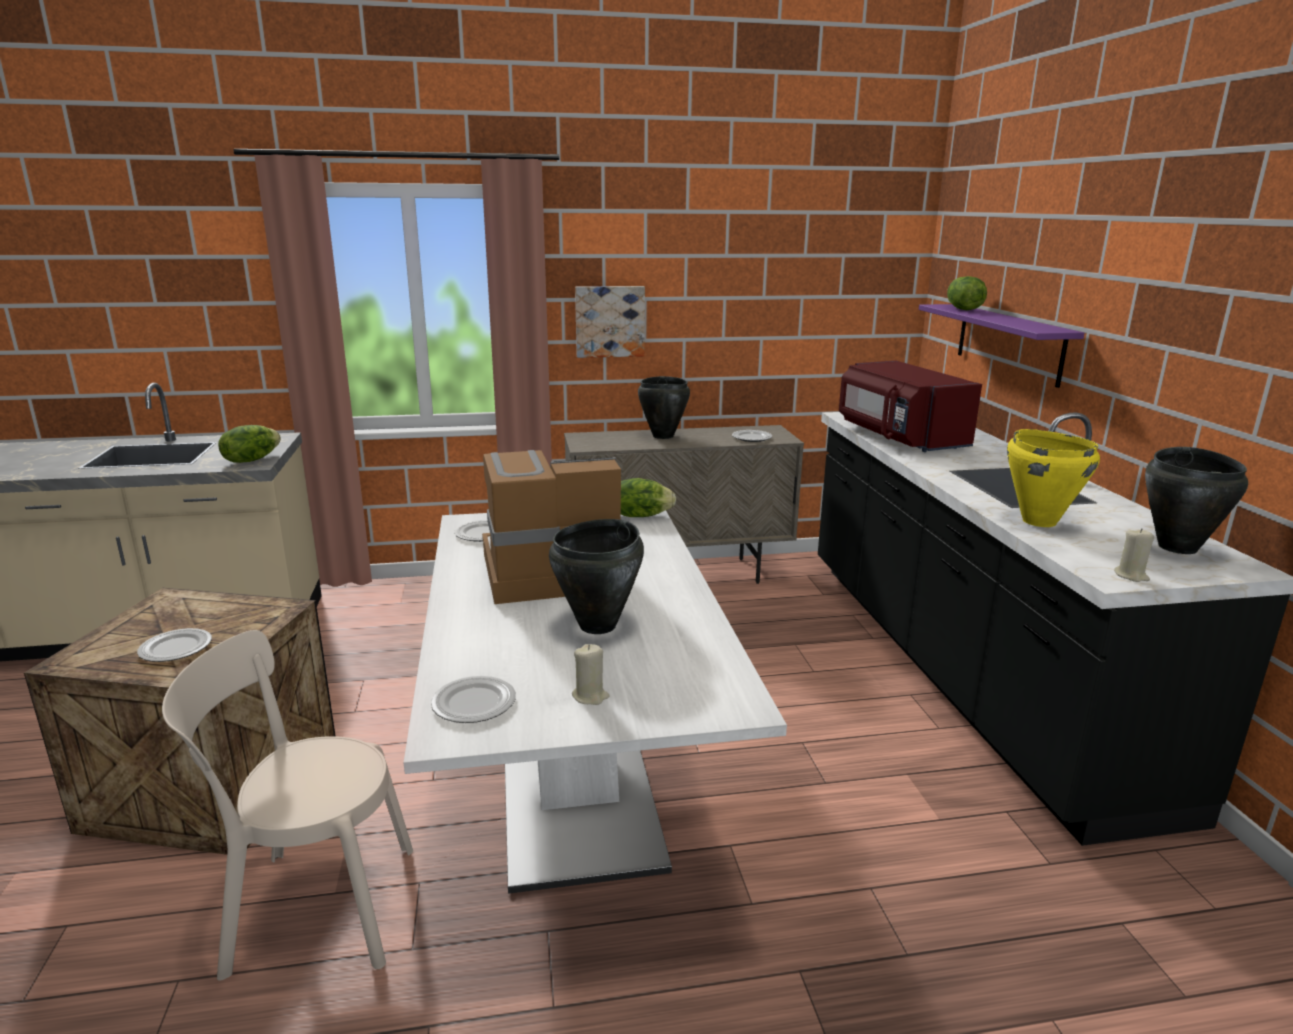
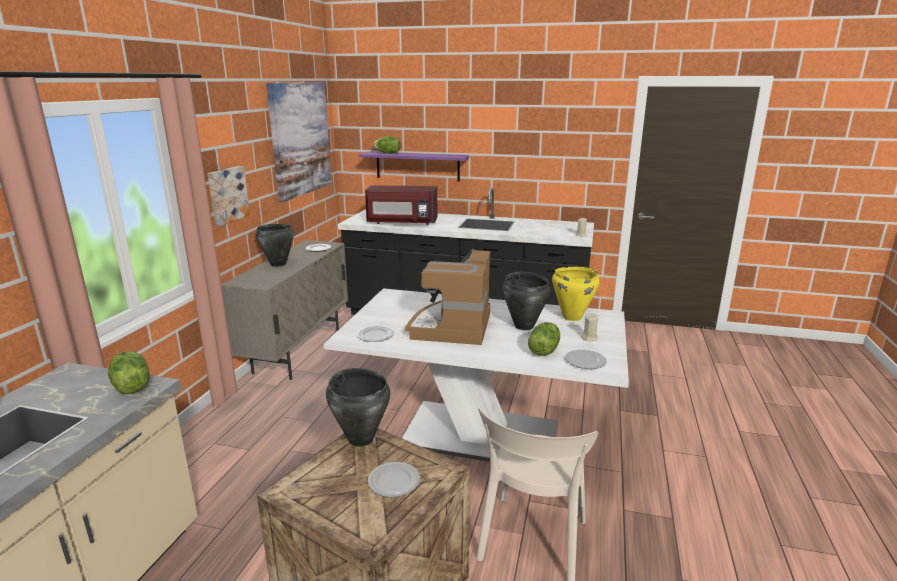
camera: 65 degrees left, 0 degrees up
(640, 515) = (395, 295): lettuce -> lettuce (543, 350)
(813, 265) = (300, 139): none -> picture
(1038, 521) = (525, 231): yellow cooking pot -> yellow cooking pot (571, 317)
(1178, 547) = (562, 225): black cooking pot -> black cooking pot (361, 439)

